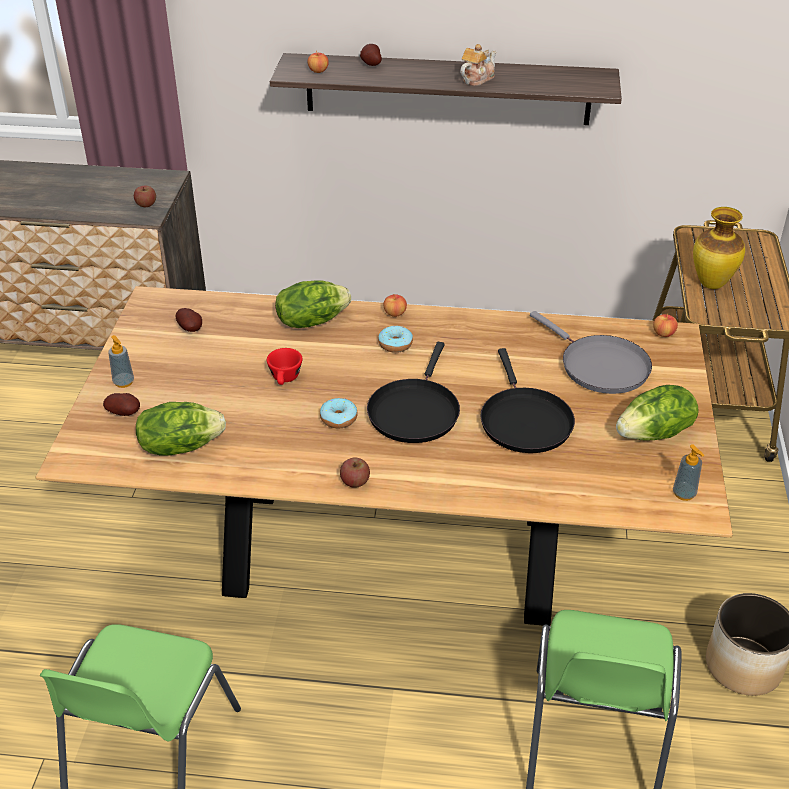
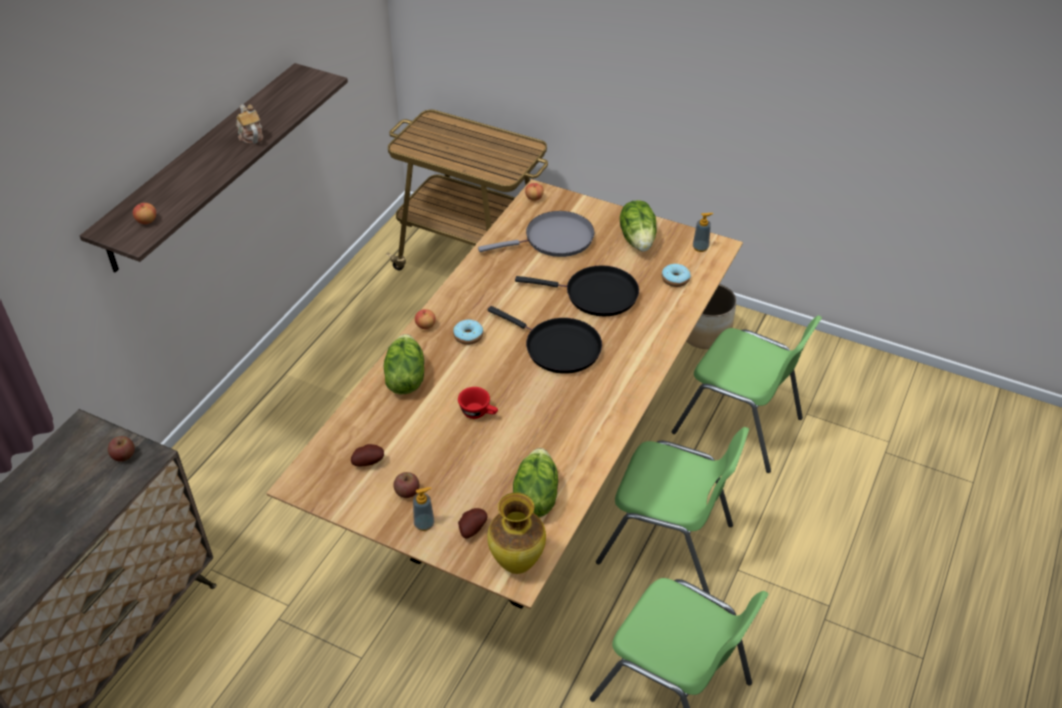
camera: 70 degrees left, 5 degrees up
(338, 419) = (546, 392): donut -> donut (675, 279)
(355, 481) = (624, 400): apple -> apple (407, 492)
(358, 706) = (667, 544): none -> green chair
(370, 64) = (163, 186): potato -> none
(710, 284) = (470, 160): vase -> vase (516, 565)

